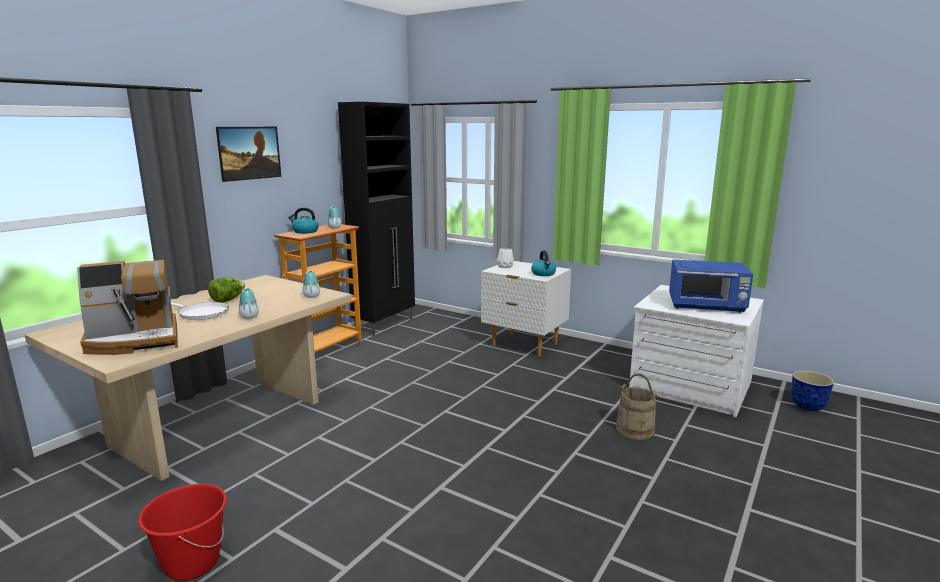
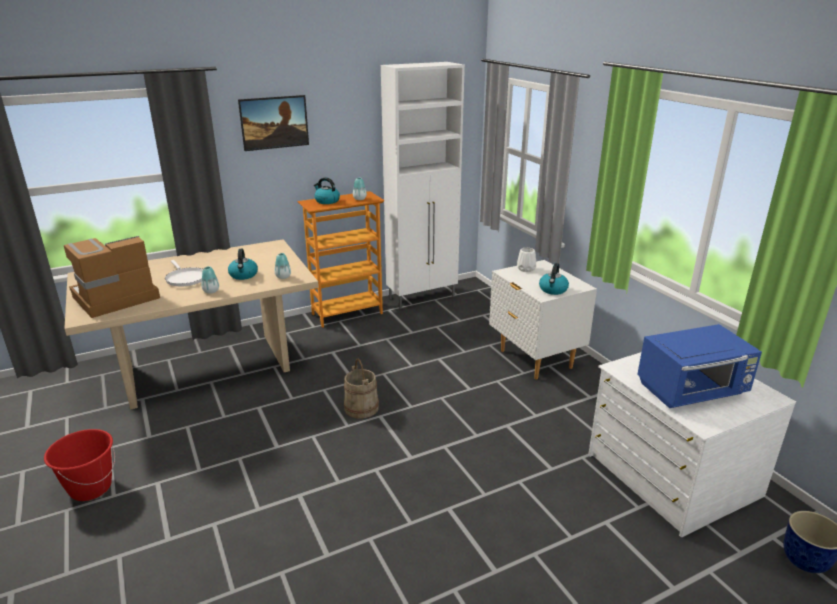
camera: 30 degrees right, 10 degrees up
(135, 341) = (115, 298): coffee machine -> coffee machine turned 135 degrees clockwise
(228, 300) = (220, 266): lettuce -> none
(266, 302) = (243, 275): none -> kettle
(385, 325) = (423, 297): black cabinet -> white cabinet
(635, 429) = (540, 506): beige bucket -> beige bucket (361, 408)
(707, 306) = (692, 391): blue microwave -> blue microwave turned 60 degrees counterclockwise

